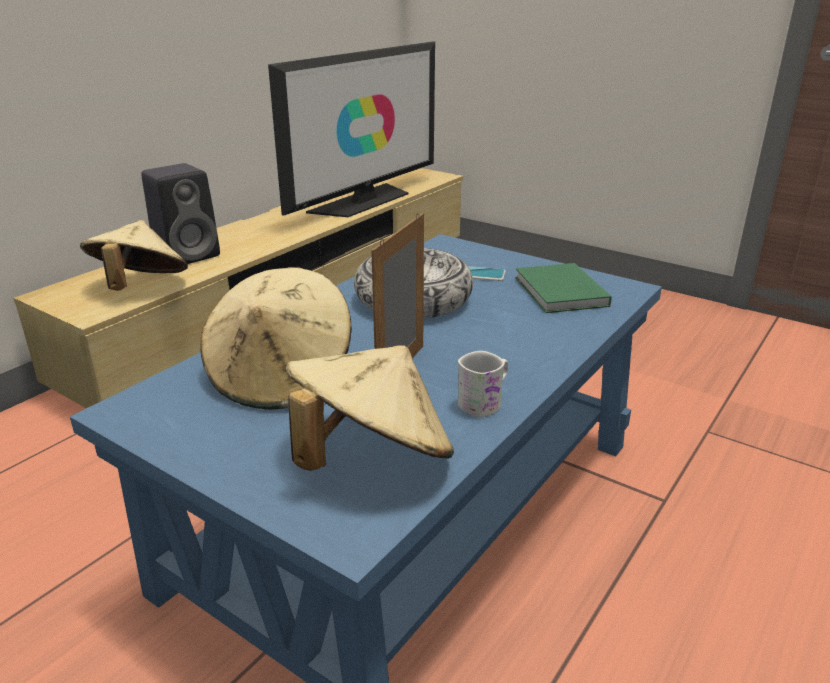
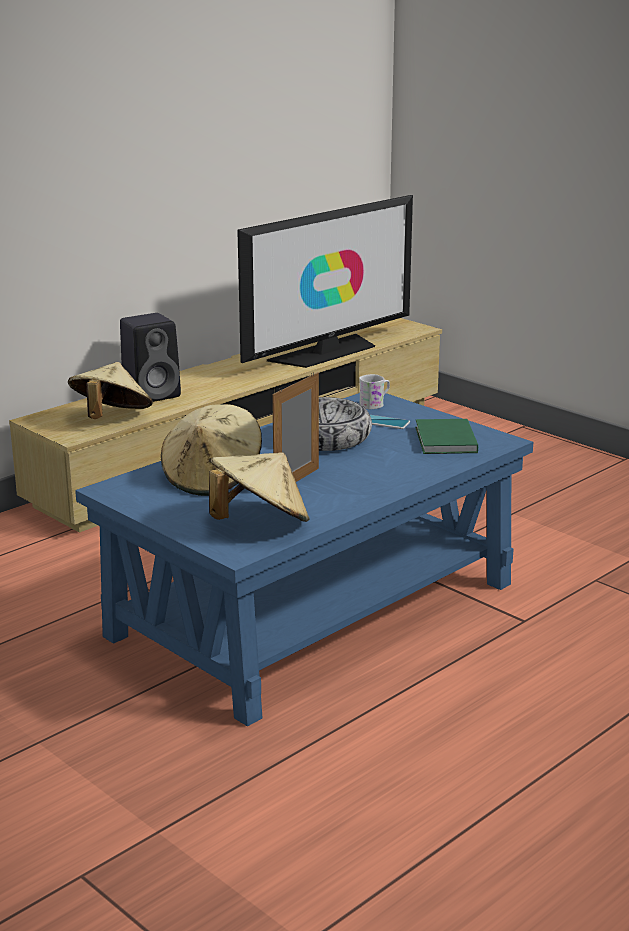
camera: 10 degrees right, 5 degrees down
(484, 403) = (345, 503): white mug -> white mug (375, 404)

